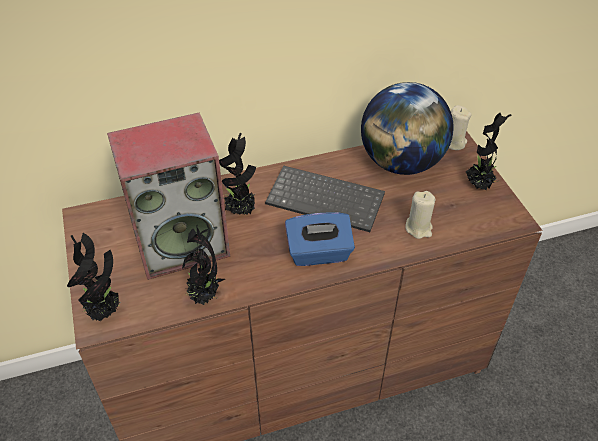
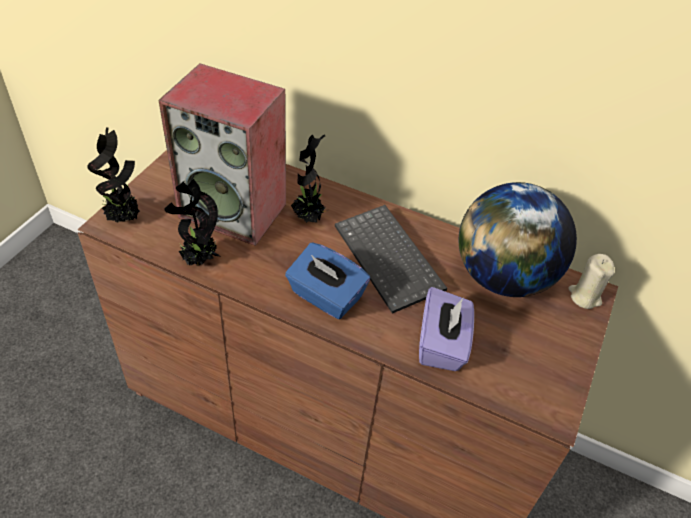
camera: 40 degrees right, 0 degrees up
(418, 228) = (442, 344): beige candle -> purple tissue box
(479, 185) = (558, 354): potted plant -> none

